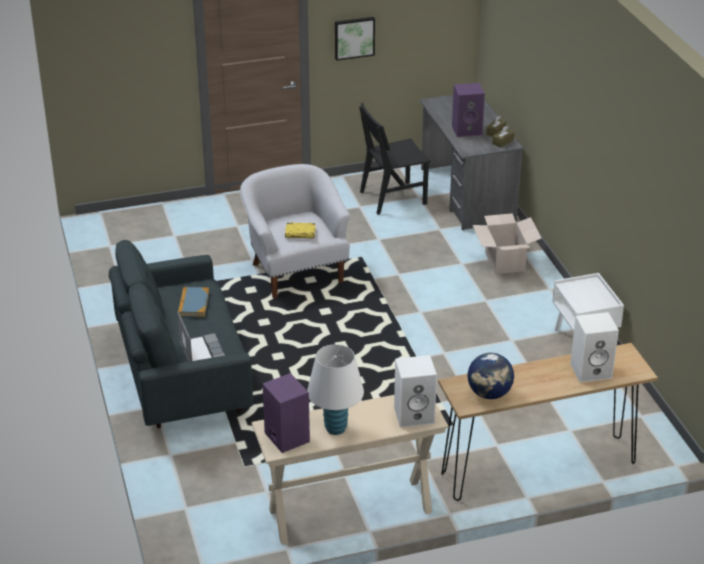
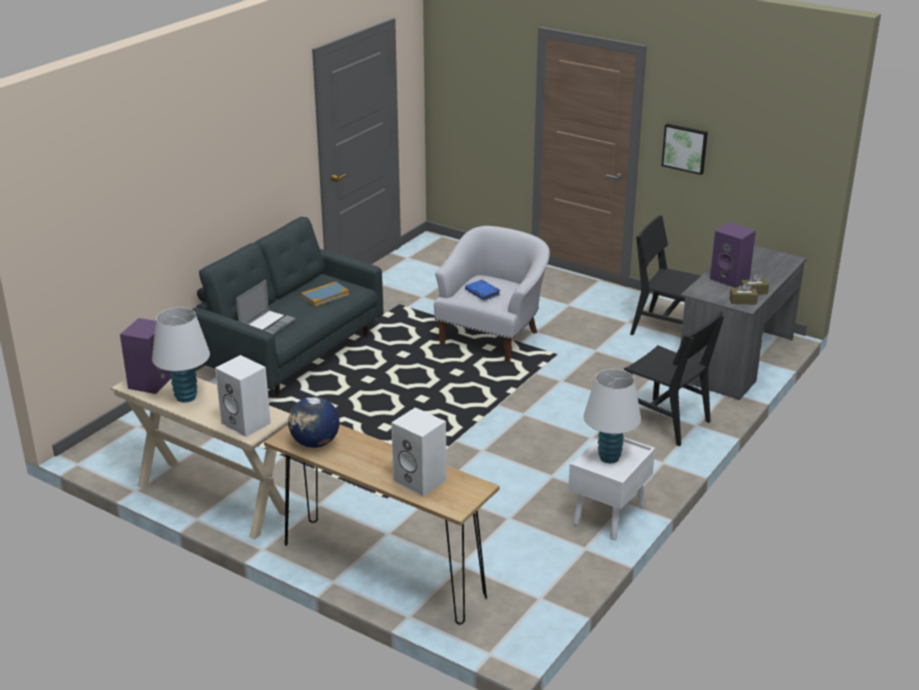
camera: 50 degrees right, 5 degrees down
(300, 232) = (483, 292): yellow book -> blue book
(505, 261) = (666, 421): cardboard box -> black chair
(586, 295) = (609, 457): none -> white table lamp

